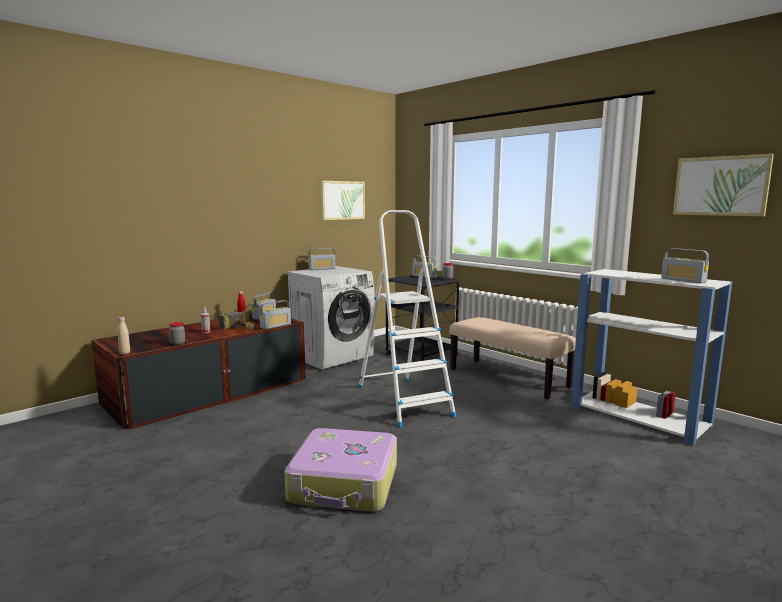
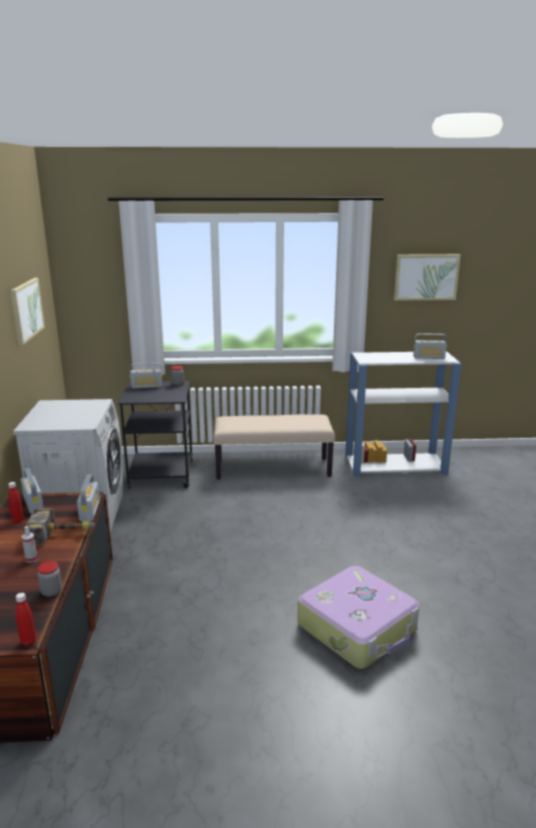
camera: 50 degrees left, 10 degrees up
(125, 353) = (28, 642): beige bottle -> red bottle
(322, 269) = (43, 412): radio -> none
(404, 401) = (247, 531): white step ladder -> none

